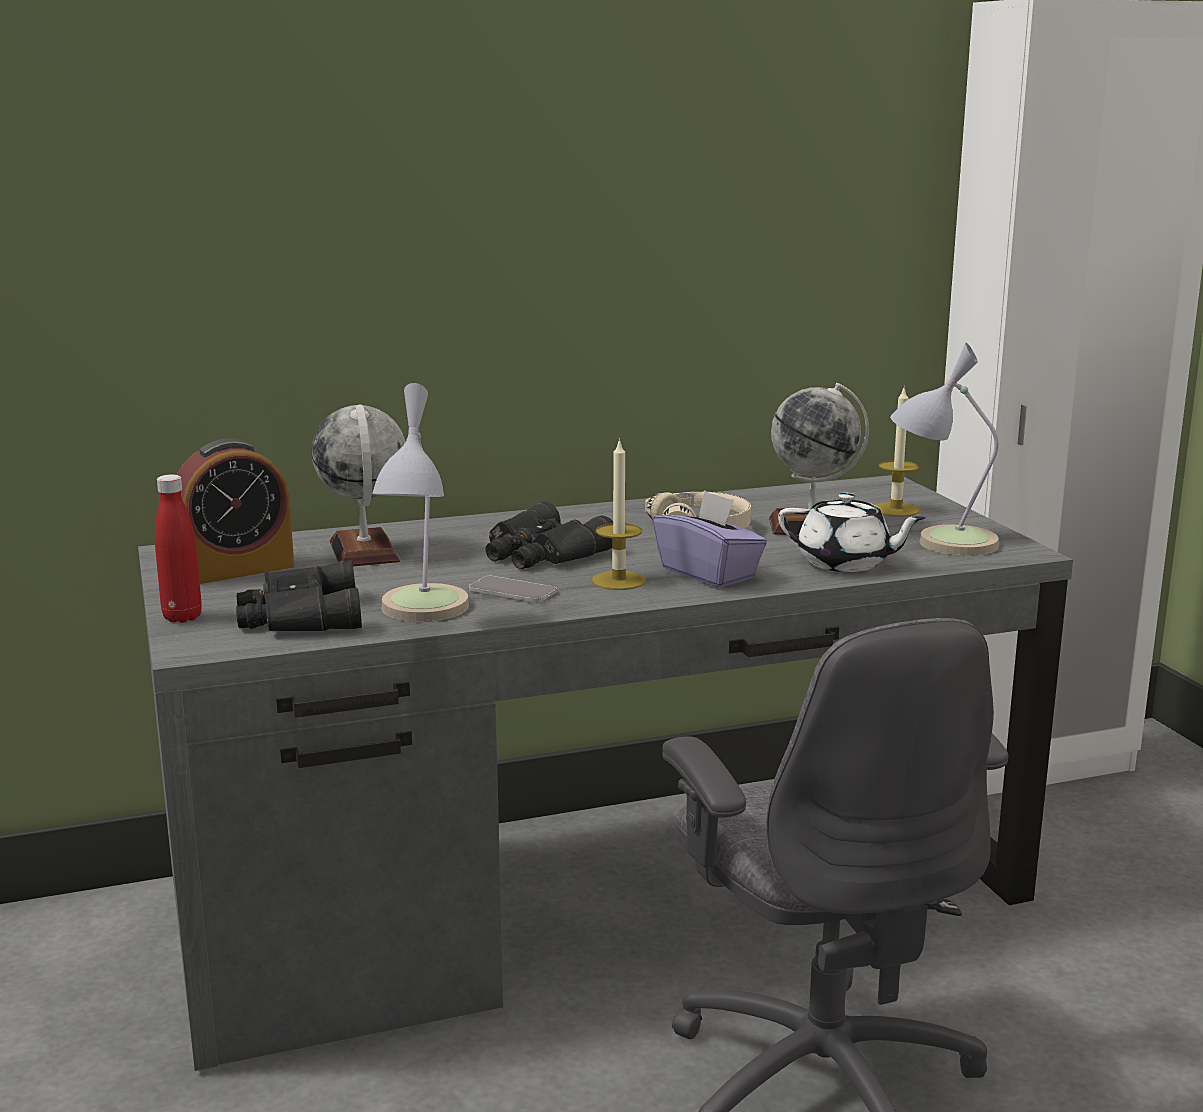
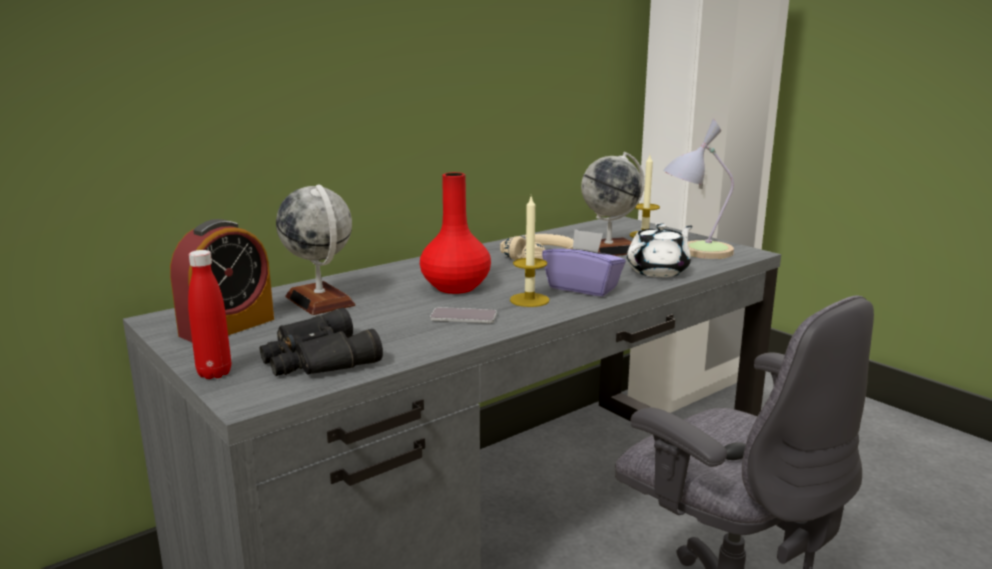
camera: 20 degrees left, 0 degrees up
(420, 613) = (412, 343): table lamp -> none
(542, 554) = (454, 287): black binoculars -> red vase
(845, 563) = (659, 271): white teapot -> white teapot turned 45 degrees counterclockwise

